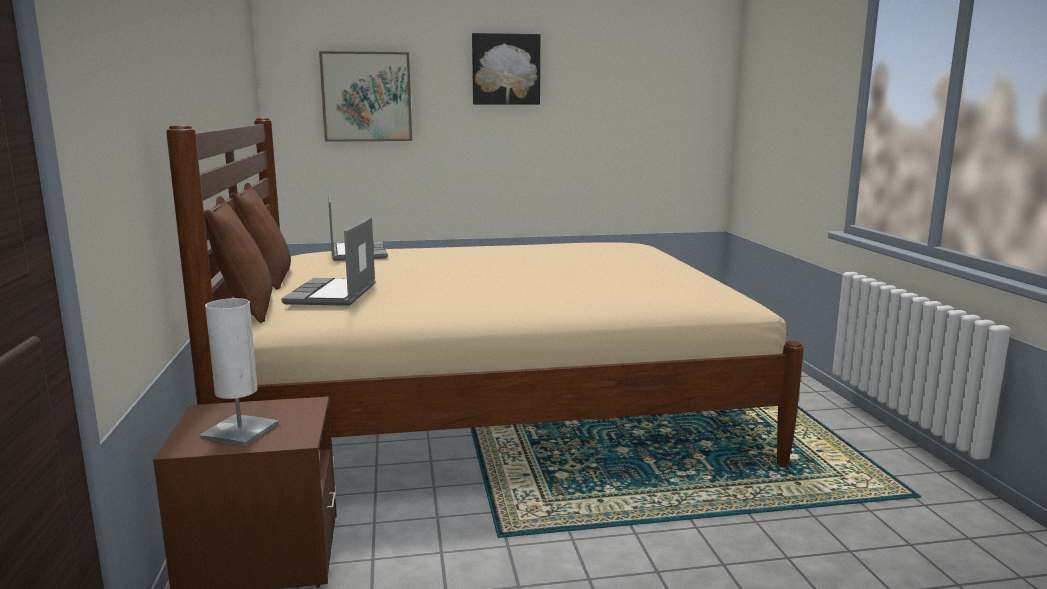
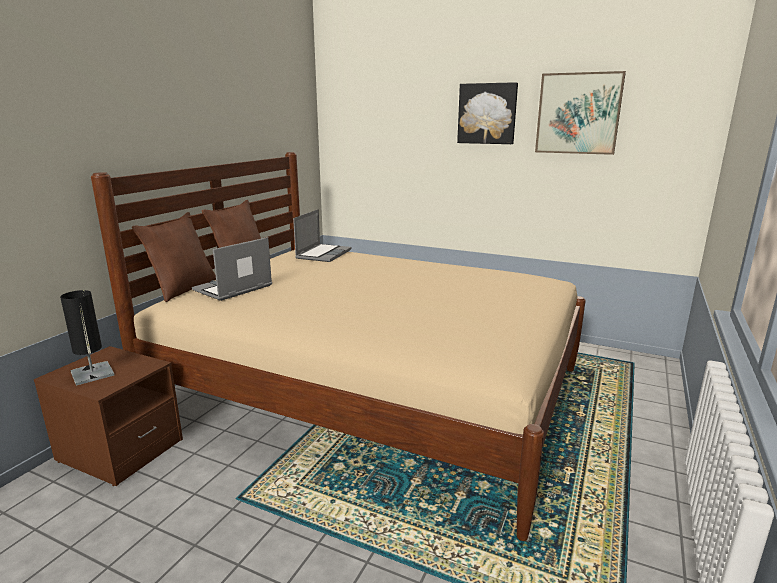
camera: 35 degrees right, 5 degrees up
(240, 431) = (92, 373): white table lamp -> black table lamp
(367, 97) = (383, 135): picture -> picture (578, 113)

